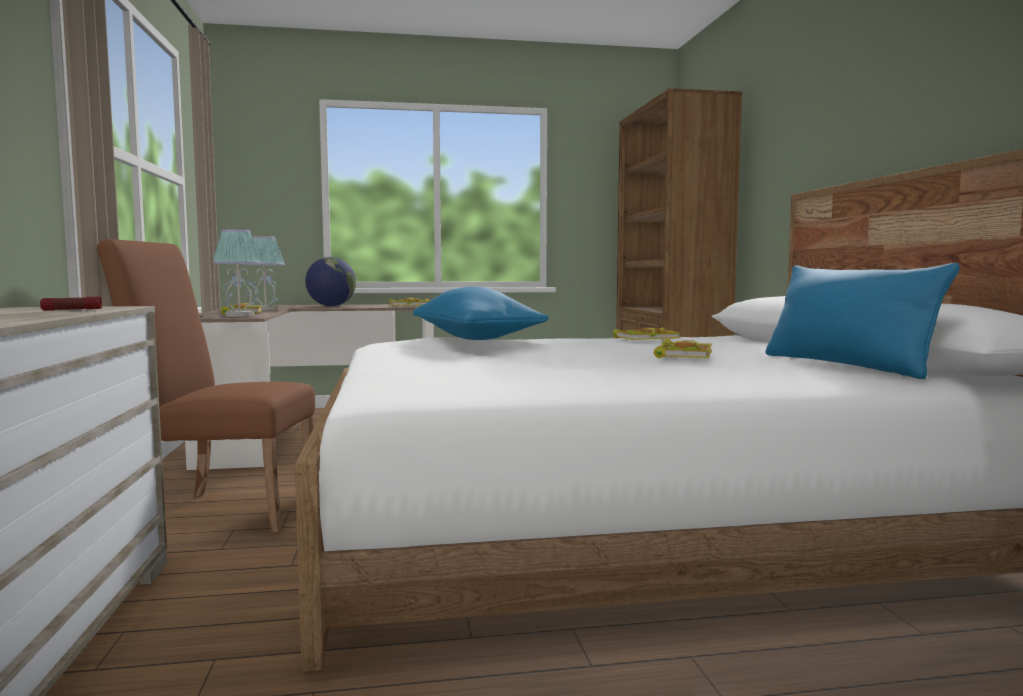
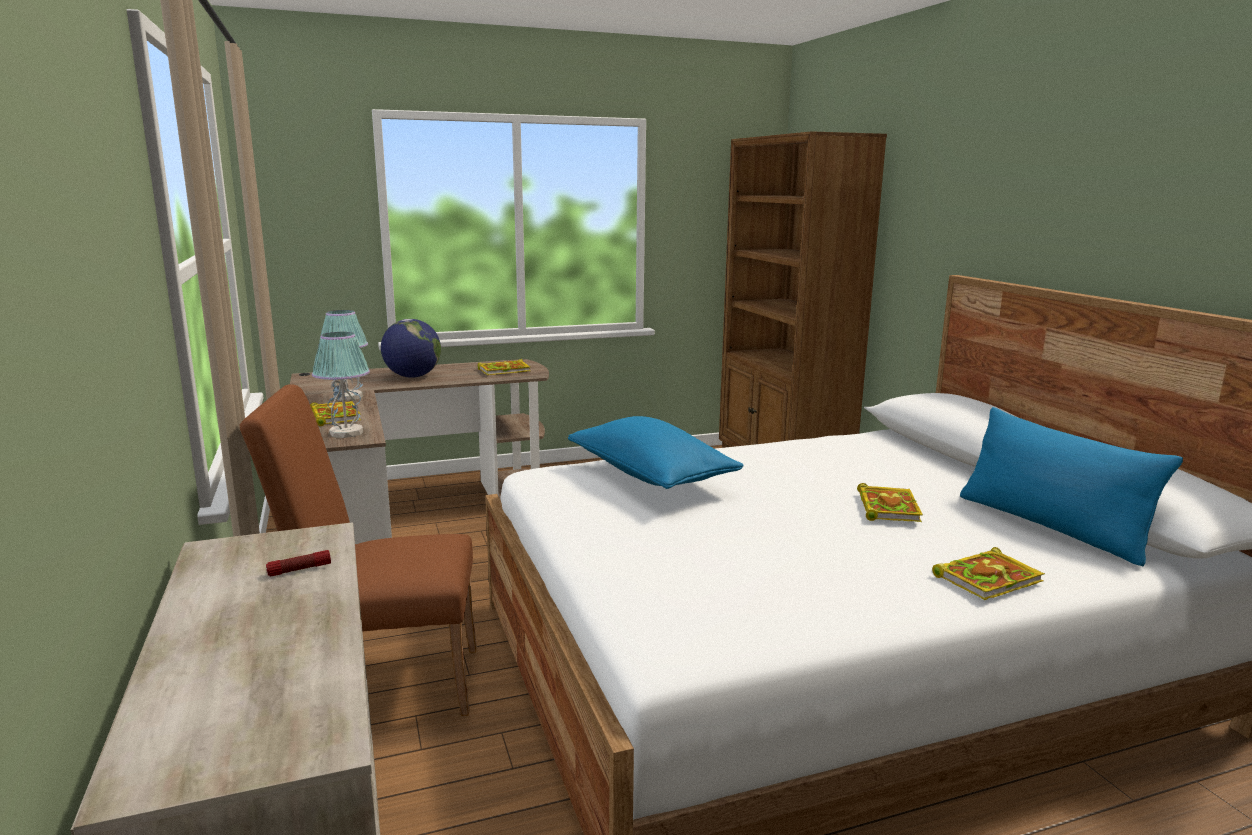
camera: 10 degrees left, 10 degrees up
(647, 338) = (813, 449): book -> book (988, 578)

